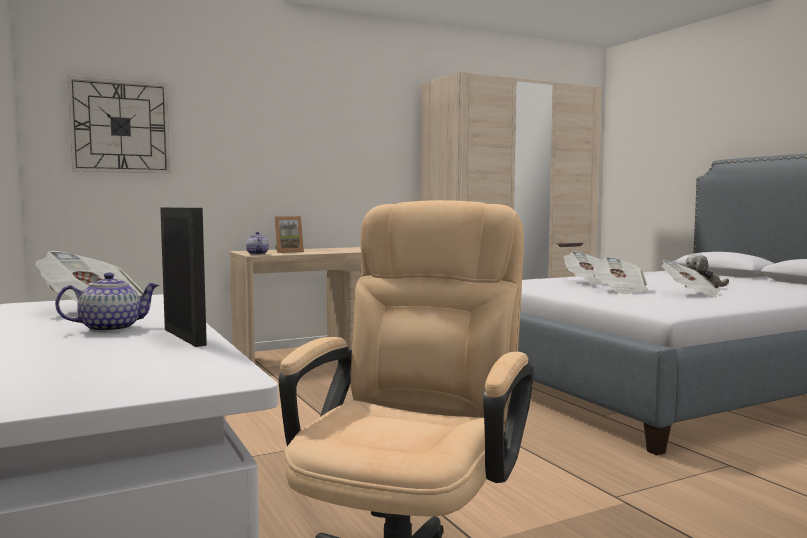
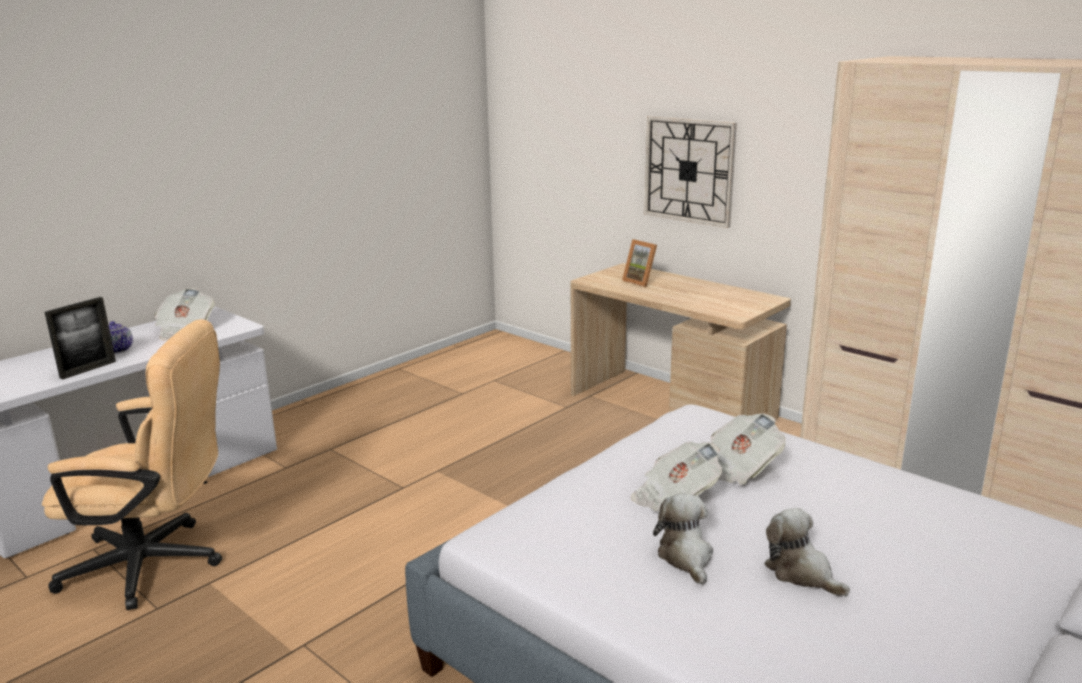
camera: 70 degrees right, 15 degrees up
(120, 126) = (547, 122): wall clock -> wall clock (689, 170)
(256, 254) = (596, 278): teapot -> none
(690, 294) = (686, 557): newspaper -> plush toy

